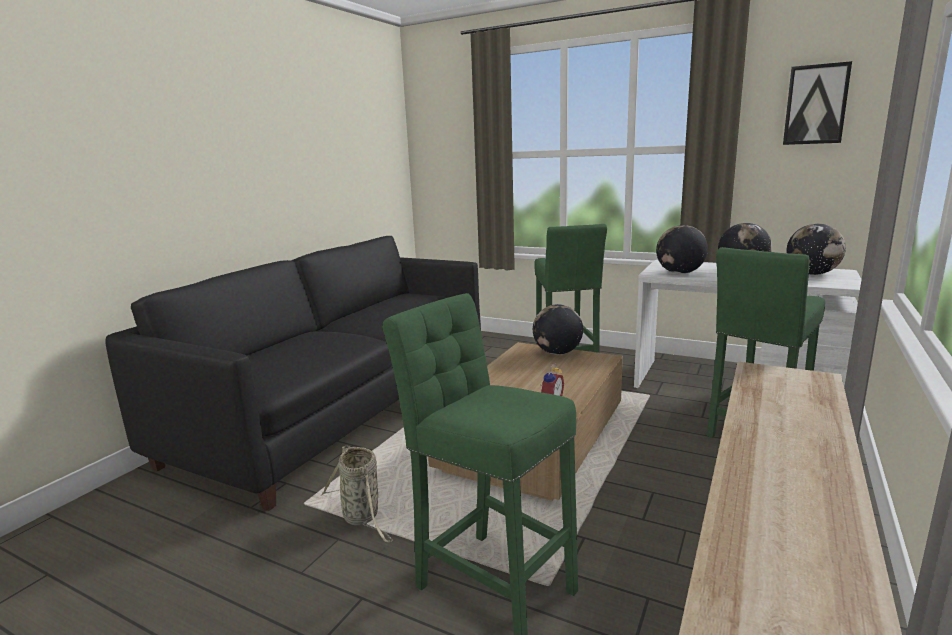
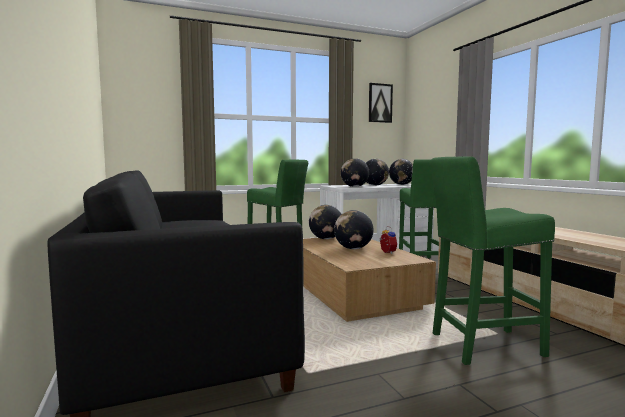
camera: 50 degrees left, 10 degrees down
(362, 517) = (362, 358): basket -> none
(535, 380) = (353, 248): none -> globe

